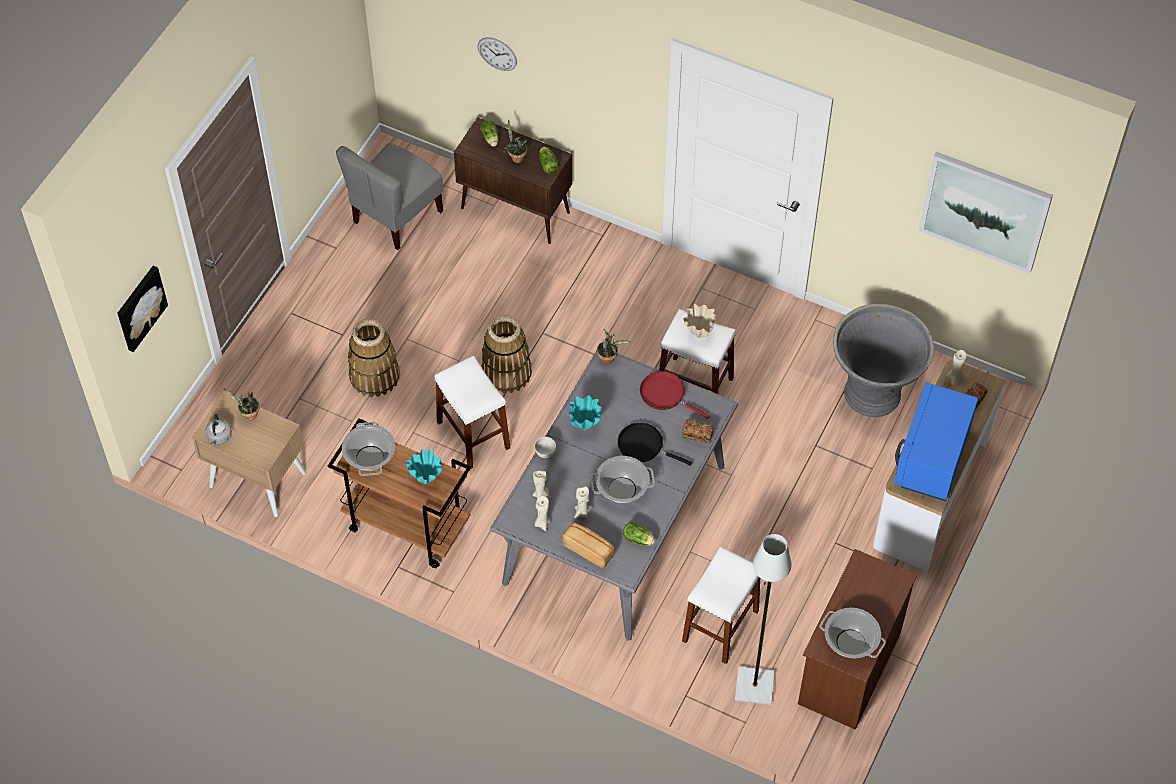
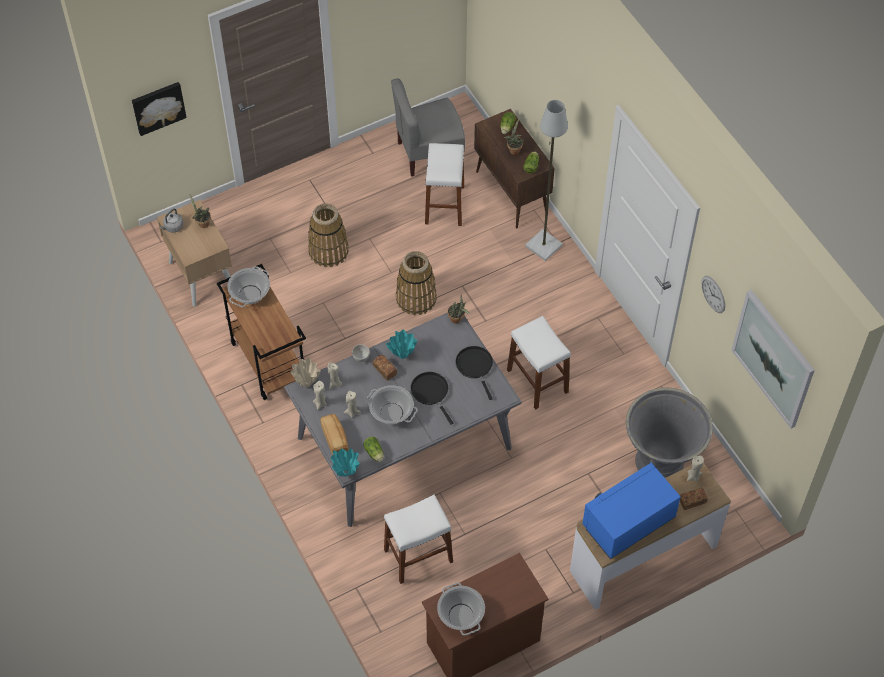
camera: 35 degrees right, 0 degrees up
(426, 480) = (273, 331): turquoise vase -> turquoise vase (346, 474)
(473, 435) = (360, 327): white stool -> white stool (444, 205)
(497, 54) = (527, 63): wall clock -> wall clock (713, 294)
(665, 394) = (475, 366): red frying pan -> black frying pan
(697, 435) = (474, 407): bread -> bread (384, 370)
(699, 334) = (541, 341): beige vase -> beige vase (307, 384)
(753, 687) = (406, 612): grey floor lamp -> grey floor lamp (543, 246)

